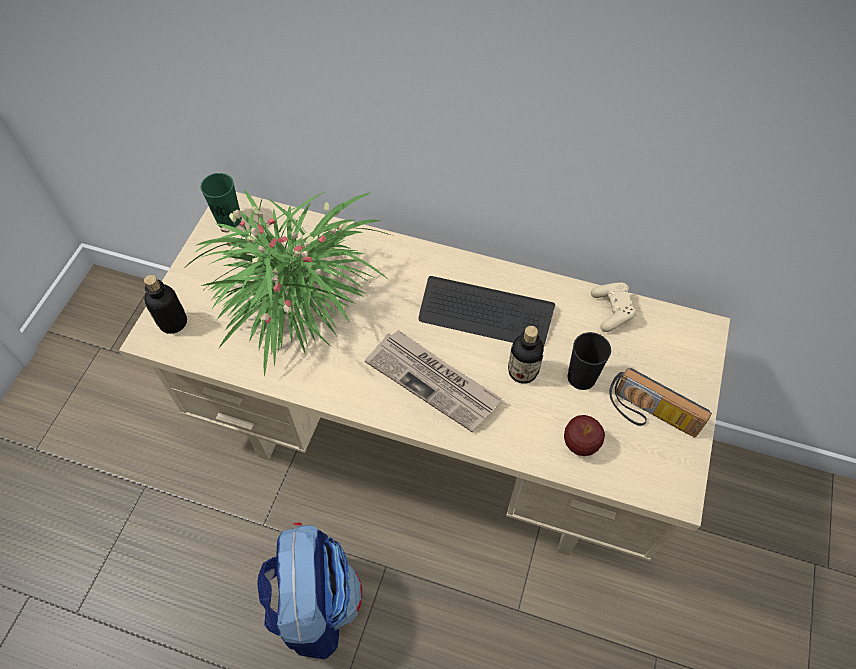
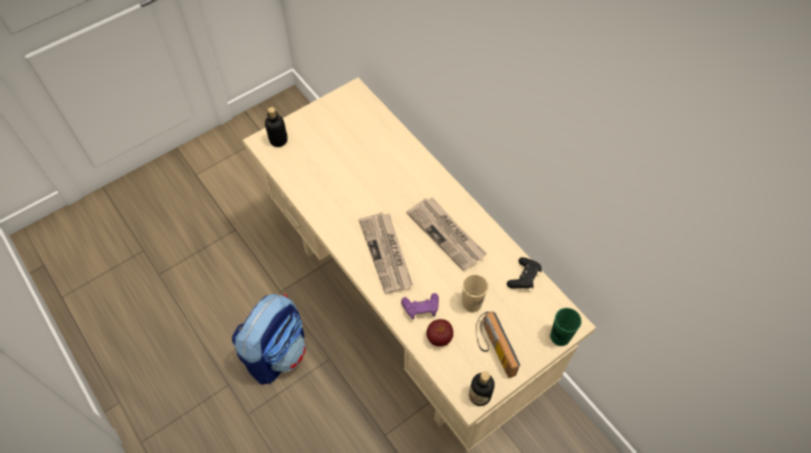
camera: 35 degrees right, 0 degrees up
(229, 220) = (348, 99): green cup -> green cup (560, 336)
(294, 296) = (350, 162): potted plant -> none
(485, 314) = (447, 234): keyboard -> newspaper
(522, 371) = (440, 279): bottle -> bottle (479, 395)
(530, 422) = (421, 309): none -> purple game controller
(581, 377) = (471, 303): black cup -> beige cup
(612, 311) = (524, 278): beige game controller -> black game controller

